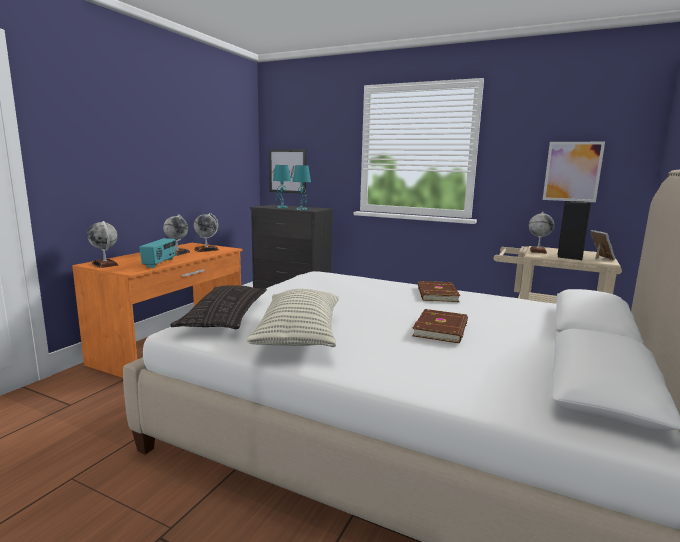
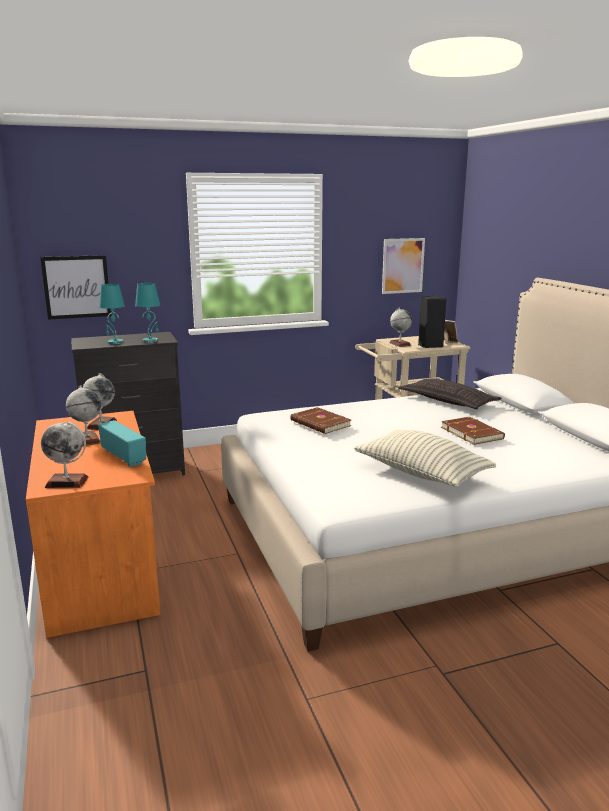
camera: 45 degrees left, 5 degrees up
(225, 316) = (330, 482): pillow -> pillow (448, 401)
(436, 294) = (398, 406): brown book -> brown book (320, 423)

